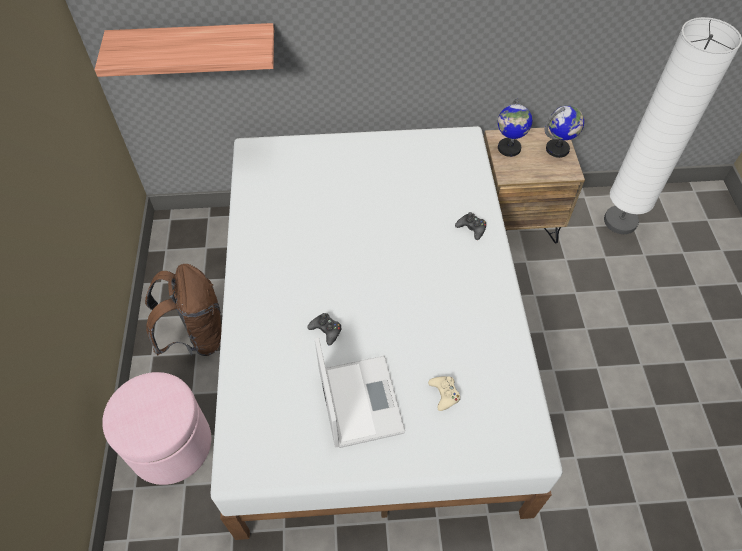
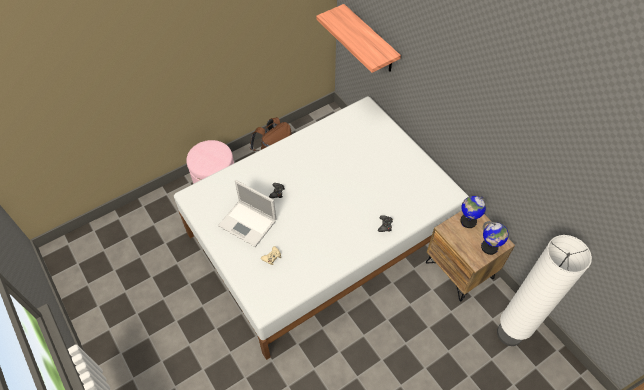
camera: 60 degrees right, 0 degrees up
(359, 399) = (248, 223): laptop -> laptop turned 75 degrees clockwise

